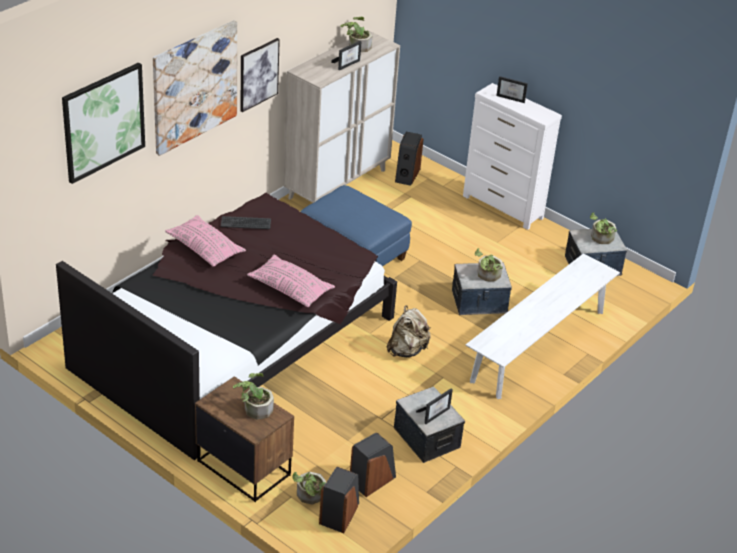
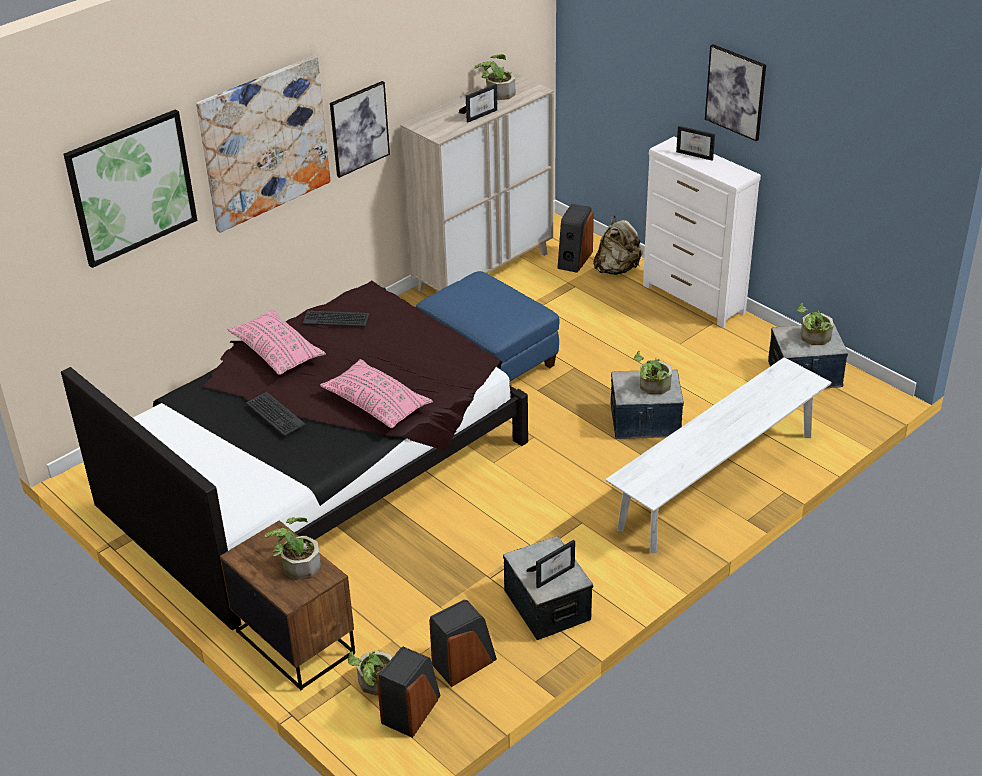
camera: 10 degrees right, 0 degrees up
(214, 297) = (274, 414): none -> keyboard
(407, 350) = (539, 485): beige backpack -> beige backpack (617, 269)
(545, 52) = (735, 92): none -> picture

